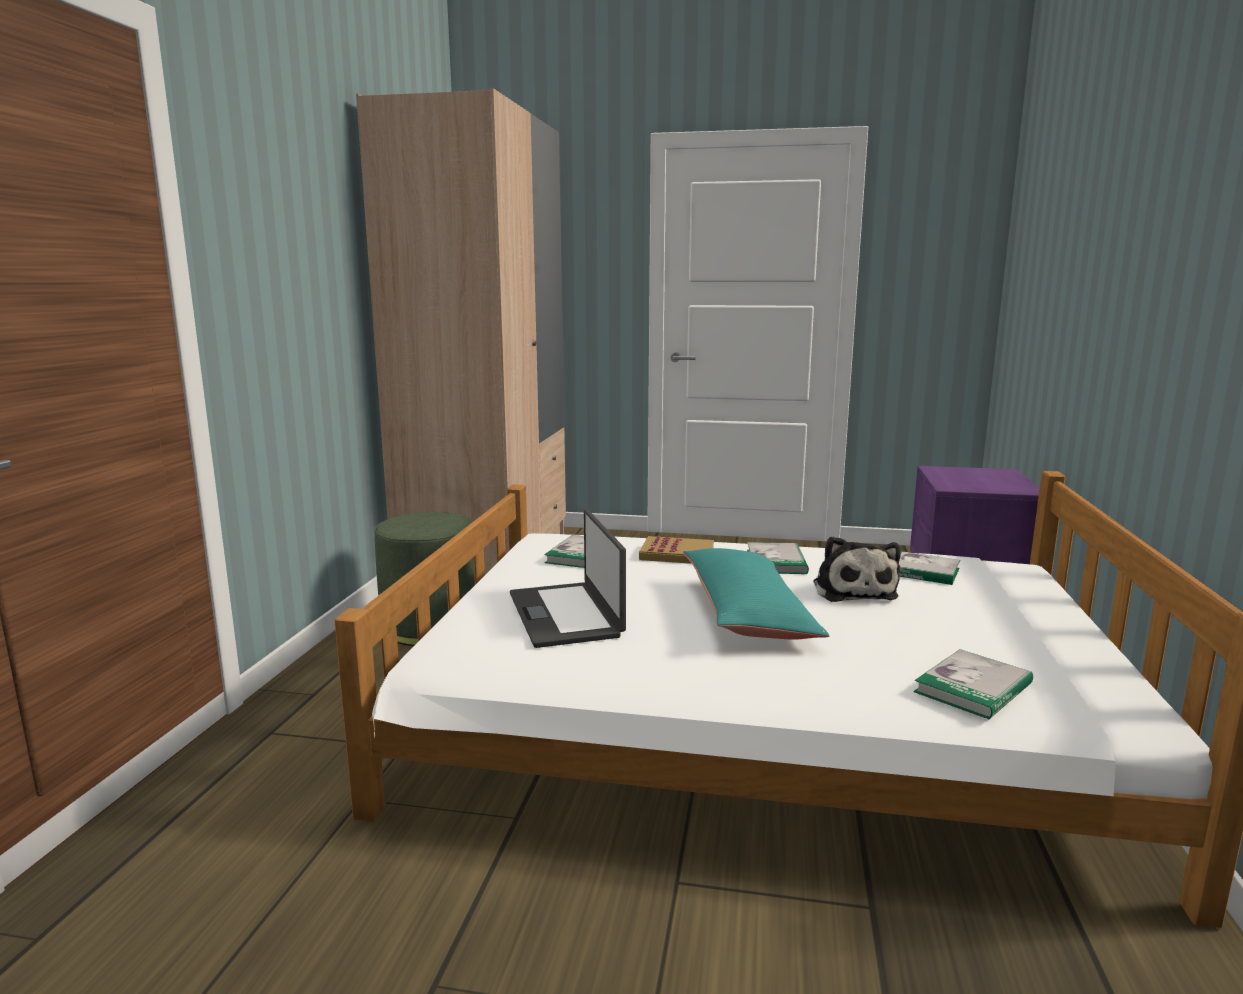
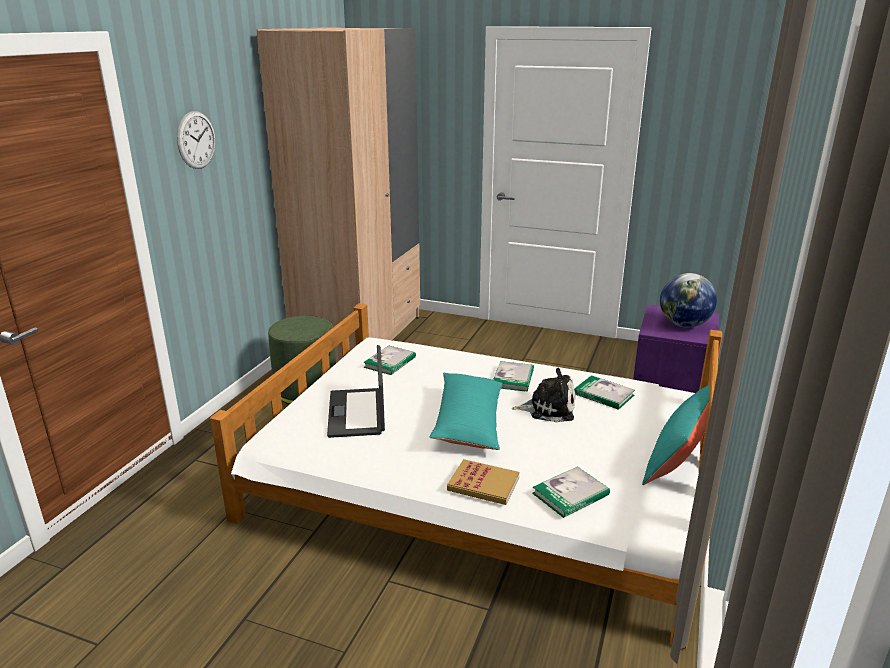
camera: 10 degrees right, 10 degrees up
(274, 224) = (196, 140): none -> wall clock
(677, 554) = (451, 366): book -> book (483, 484)
(853, 590) = (548, 408): plush toy -> plush toy turned 90 degrees counterclockwise
(985, 480) = (683, 325): none -> globe
(1082, 630) = (680, 455): none -> turquoise pillow

